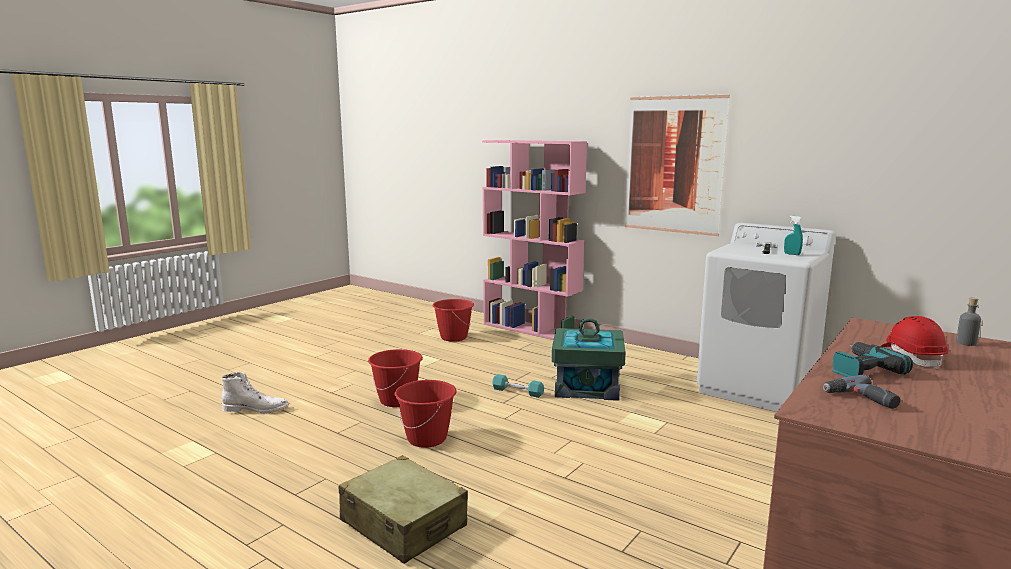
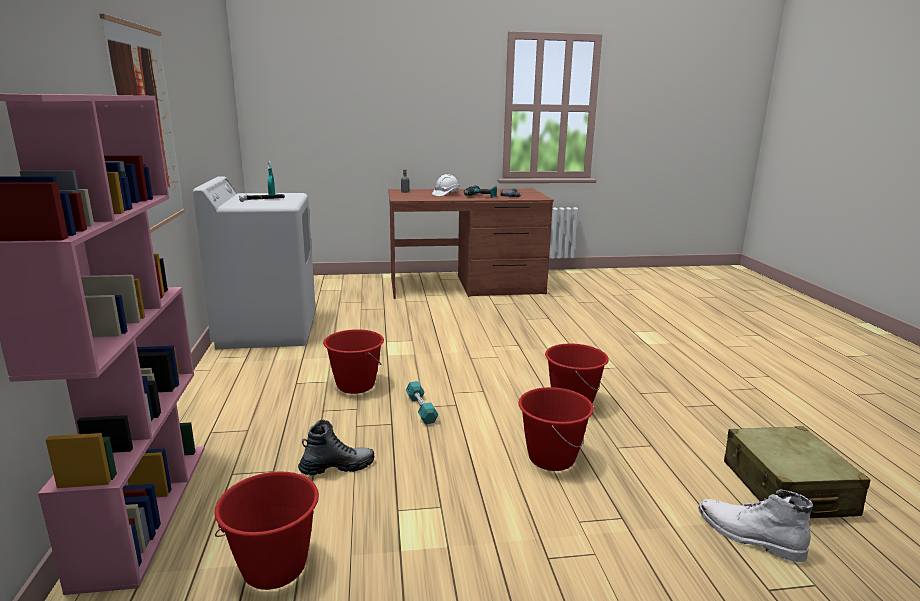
camera: 135 degrees left, 5 degrees up
(403, 524) = (646, 362): beige suitcase -> beige suitcase (786, 488)
(497, 358) = (337, 467): none -> boot
(587, 386) = (355, 385): green storage box -> red bucket
(912, 357) = (446, 194): red hard hat -> white hard hat

